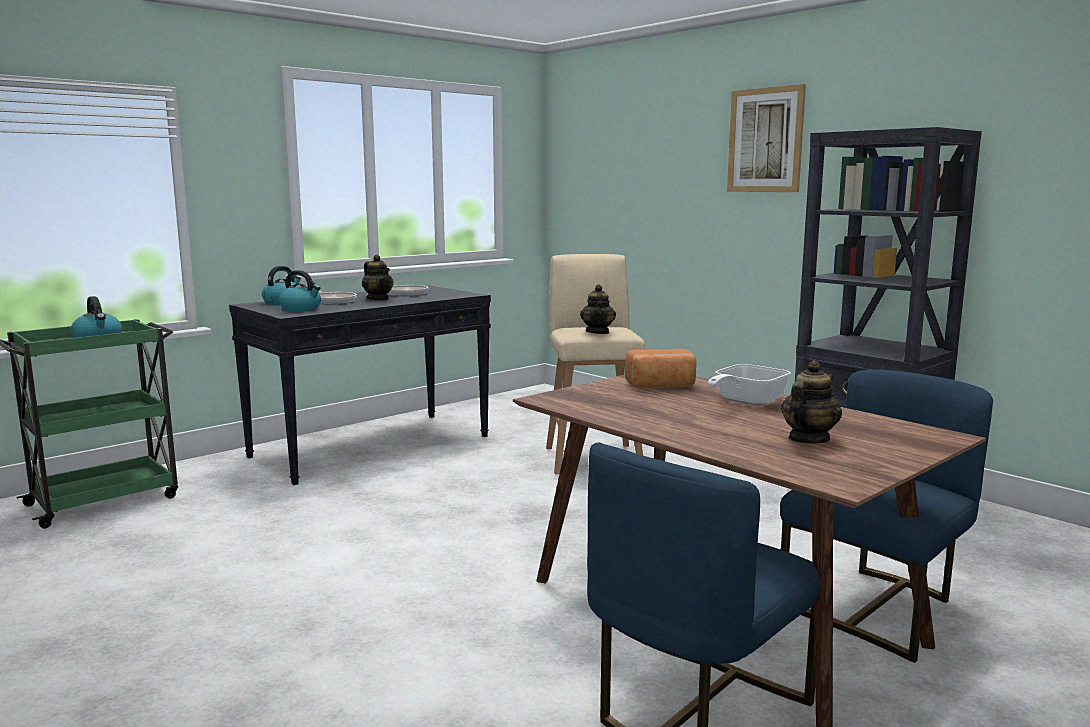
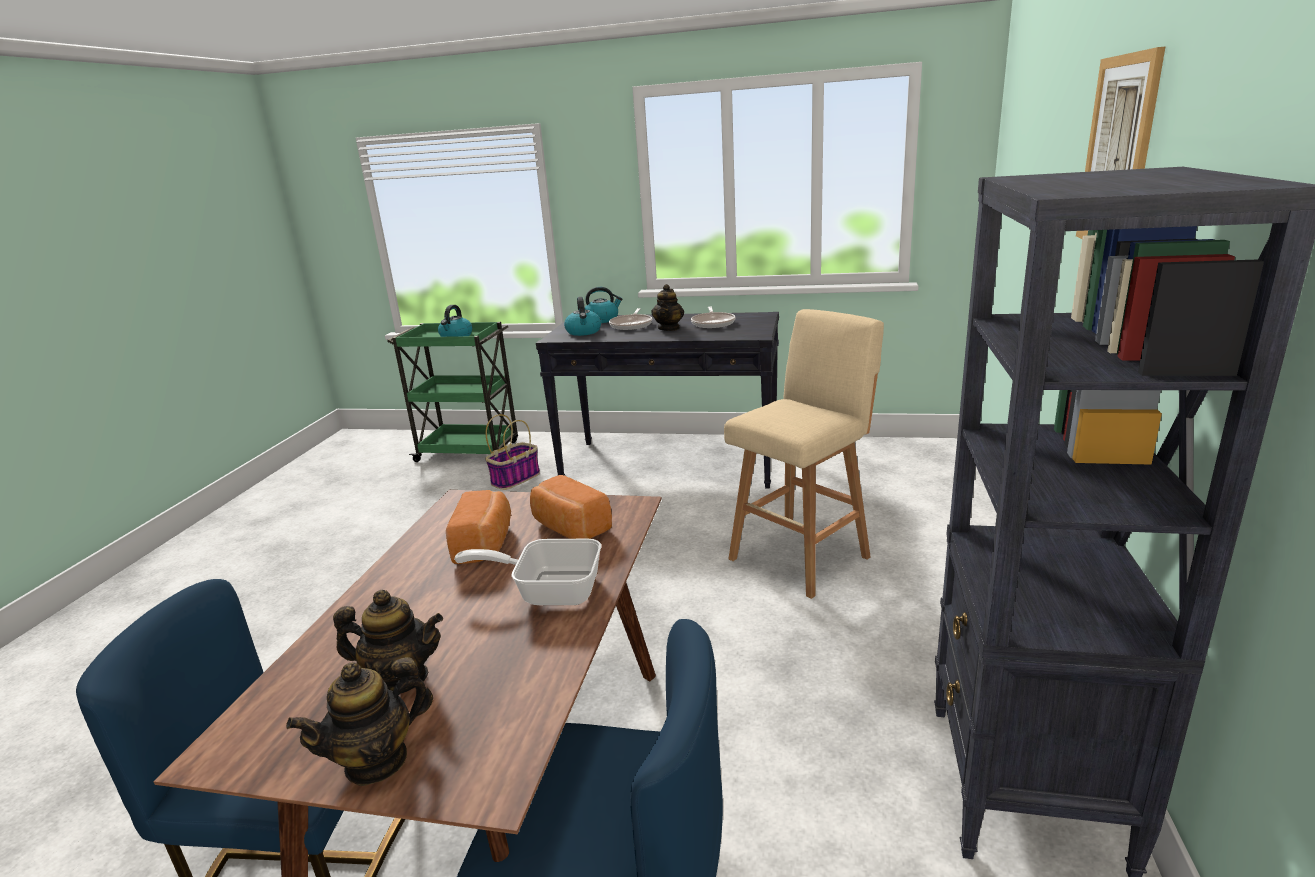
camera: 55 degrees right, 10 degrees up
(235, 497) = (516, 478): none -> basket
(598, 332) = (777, 419): teapot -> teapot (377, 761)
(644, 403) = (485, 544): none -> bread

